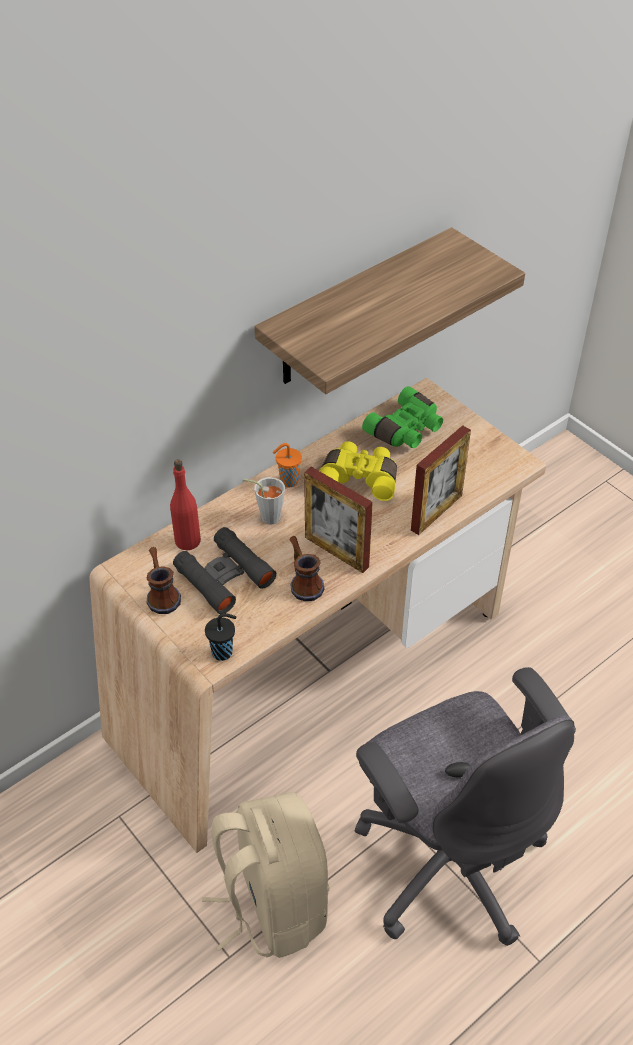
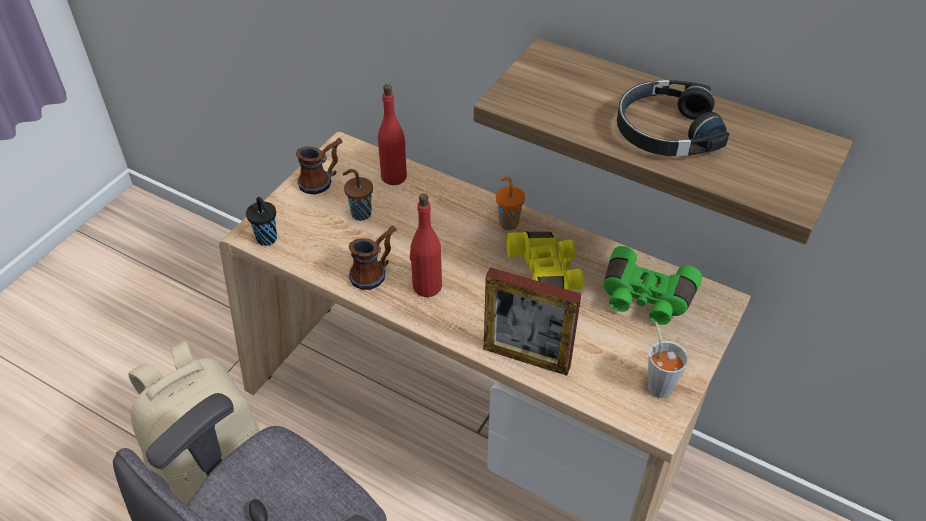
camera: 70 degrees right, 0 degrees up
(224, 576) = (360, 213): black binoculars -> brown cup
(266, 516) = (451, 220): grey cup -> grey cup (658, 383)
(336, 552) = (426, 286): picture frame -> red bottle
(405, 298) = (665, 131): none -> black headphones

